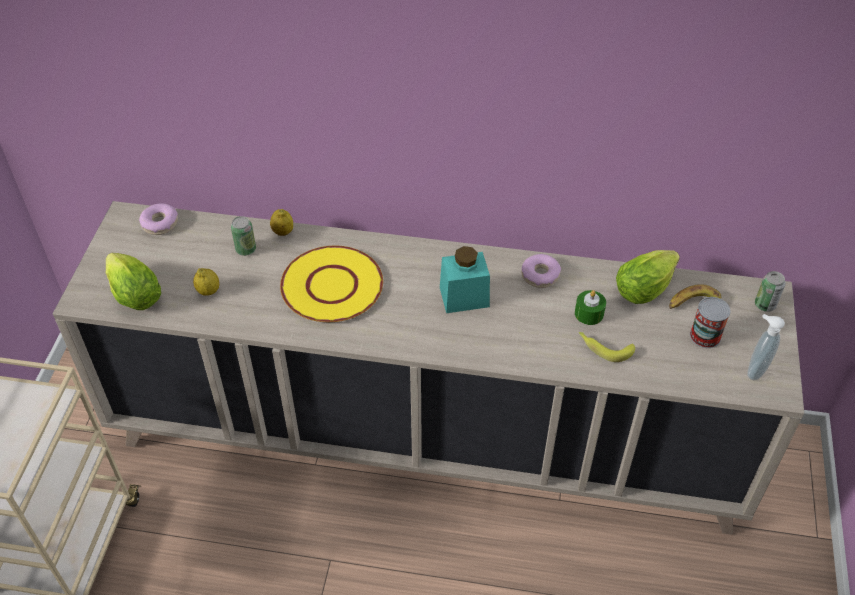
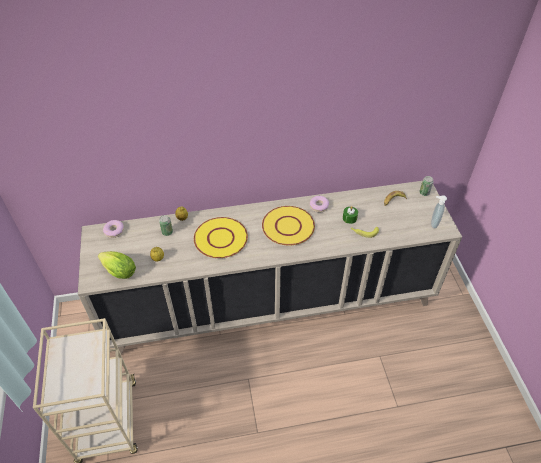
camera: 20 degrees left, 0 degrees up
(464, 297) = (288, 226): turquoise jar -> yellow plate
(646, 287) = (369, 199): lettuce -> none
(705, 336) = (405, 214): can -> none

